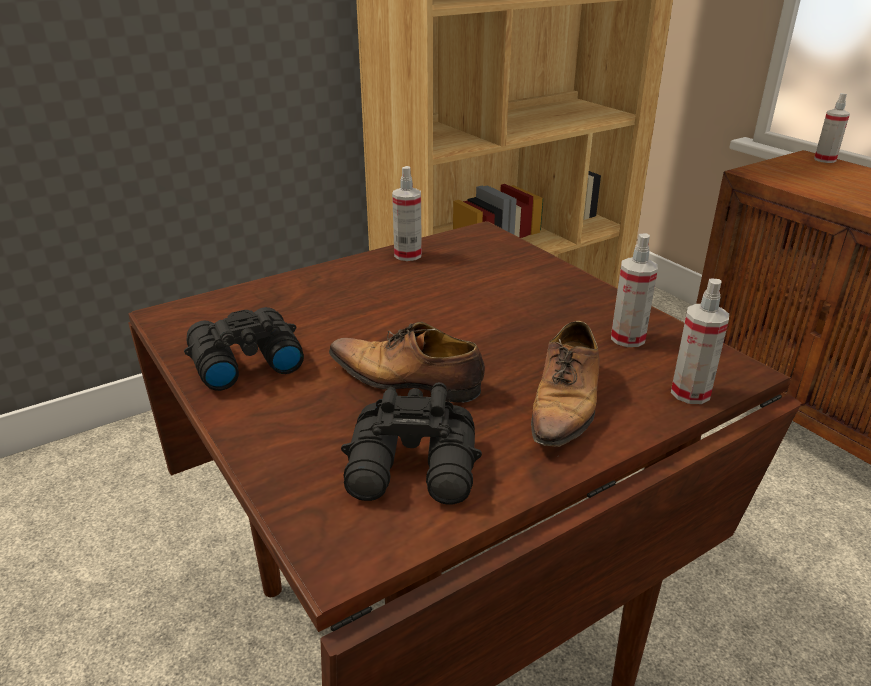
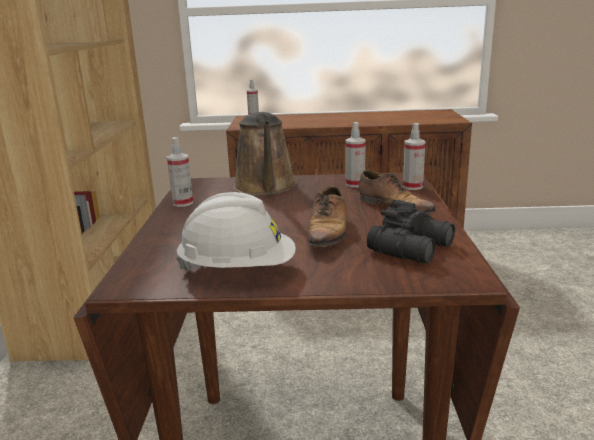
camera: 55 degrees left, 10 degrees down
(243, 361) = (238, 270): black binoculars -> white hard hat
(407, 381) = (328, 233): shoe -> shoe turned 45 degrees counterclockwise
(522, 281) = (266, 187): none -> brown watering can

